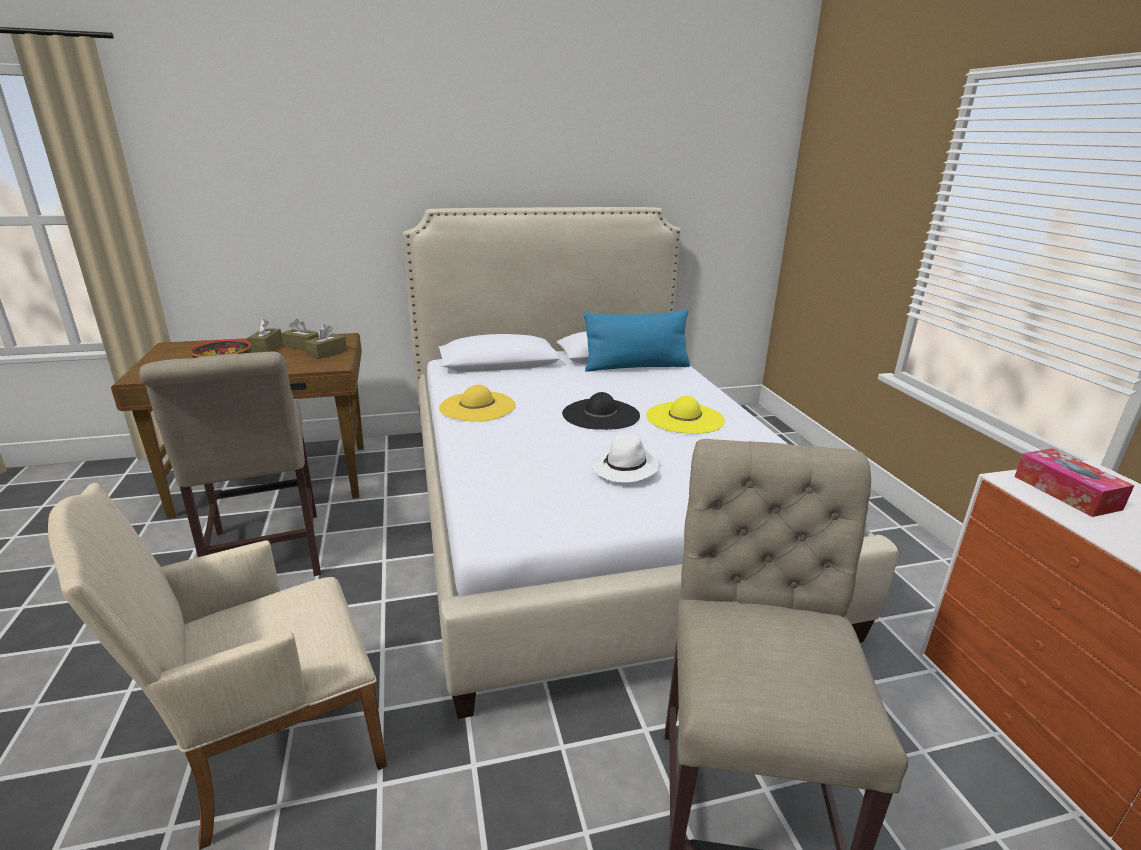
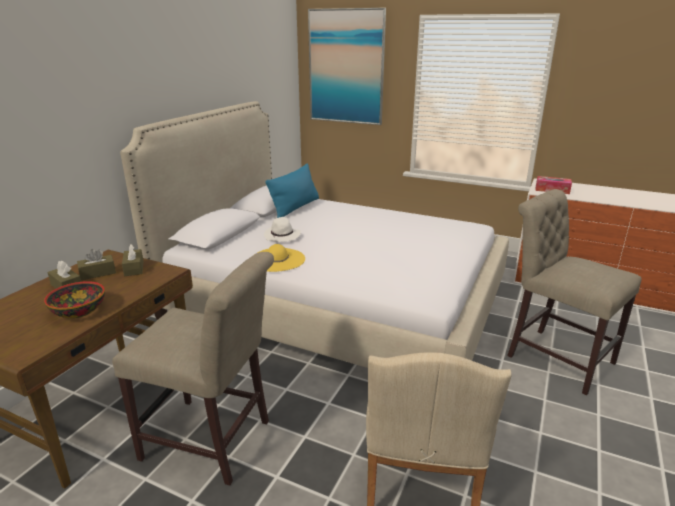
camera: 50 degrees left, 0 degrees up
(601, 414) = (342, 235): black hat -> none
(626, 469) = (411, 251): white hat -> white hat (282, 236)
(685, 418) = (375, 221): yellow hat -> none
(847, 172) = (346, 67): none -> picture

